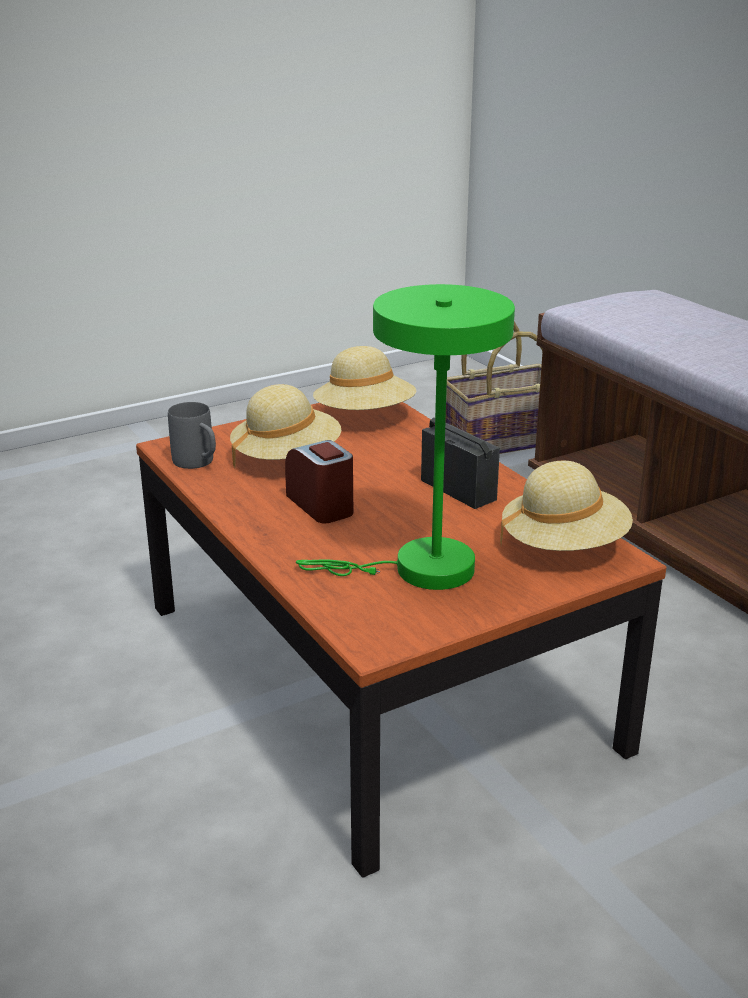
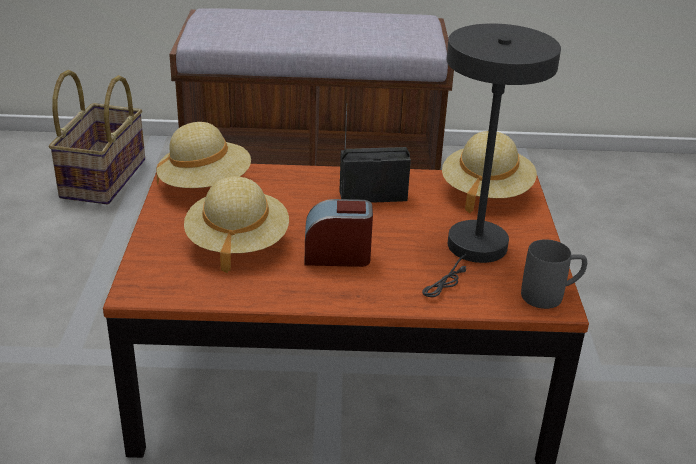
camera: 60 degrees left, 5 degrees up
(198, 463) = (193, 287): grey mug -> grey mug (551, 295)
(420, 570) = (473, 252): green table lamp -> grey table lamp

